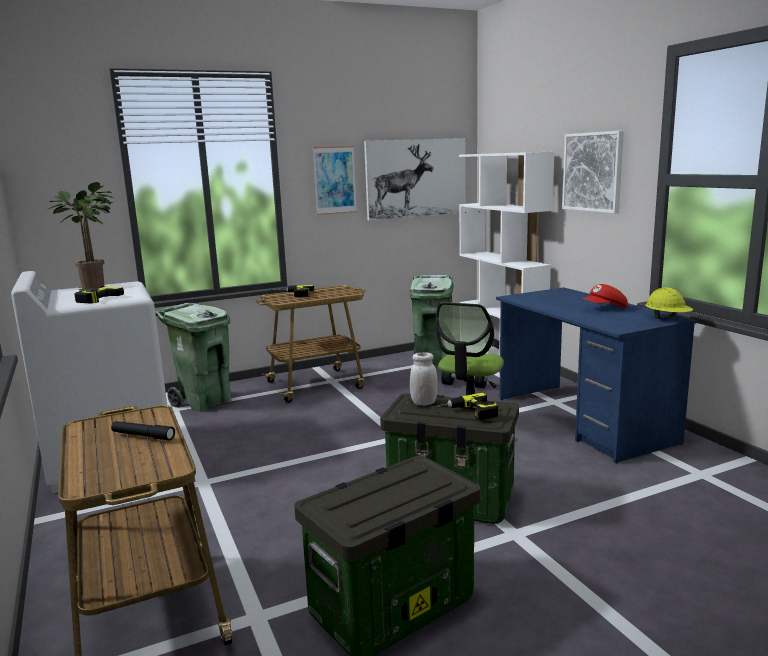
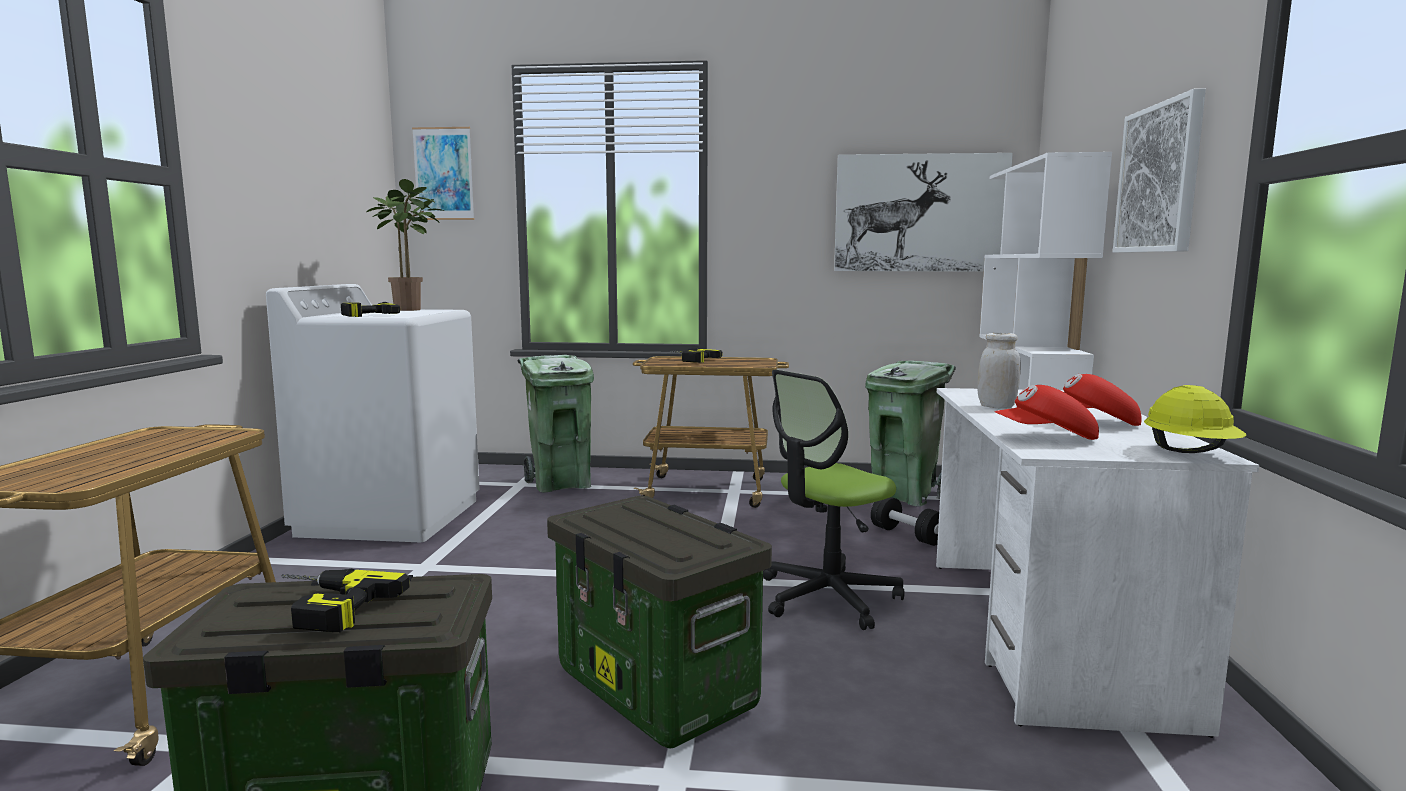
camera: 30 degrees right, 5 degrees down
(143, 436) = (155, 450): black flashlight -> none
(334, 180) = (787, 210): picture -> picture (443, 174)
(423, 403) = (635, 511): white jar -> white jar (996, 407)
(465, 413) = (659, 537): power drill -> power drill (321, 607)
(582, 420) = (1045, 634): blue desk -> white desk
(606, 321) = (1046, 438): none -> red cap

